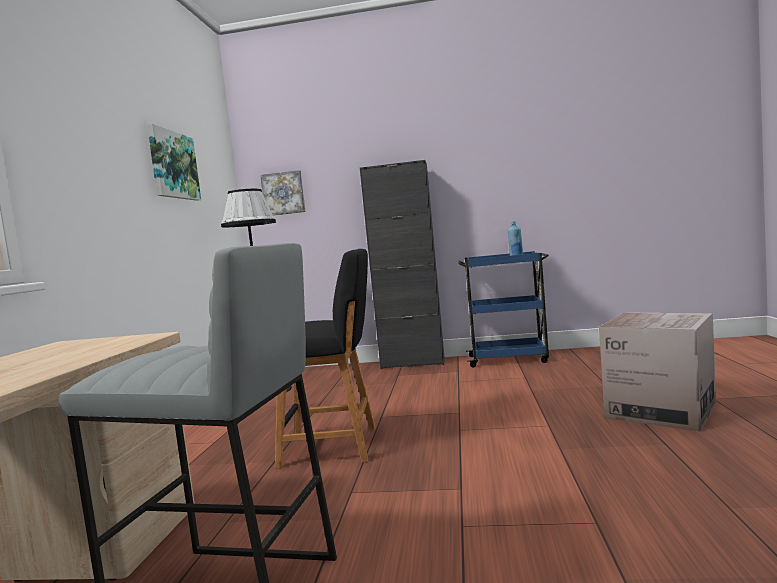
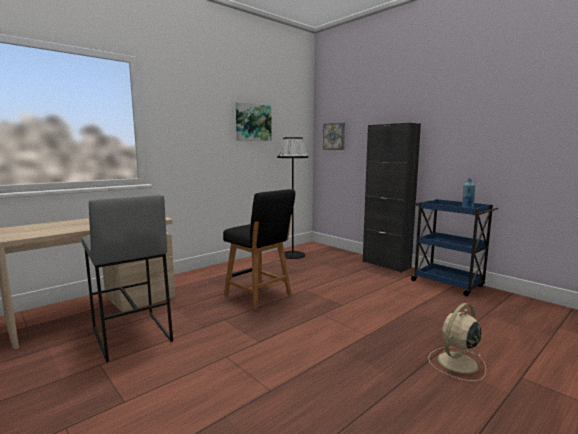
camera: 40 degrees right, 5 degrees up
(661, 410) = (456, 363): cardboard box -> beige fan

